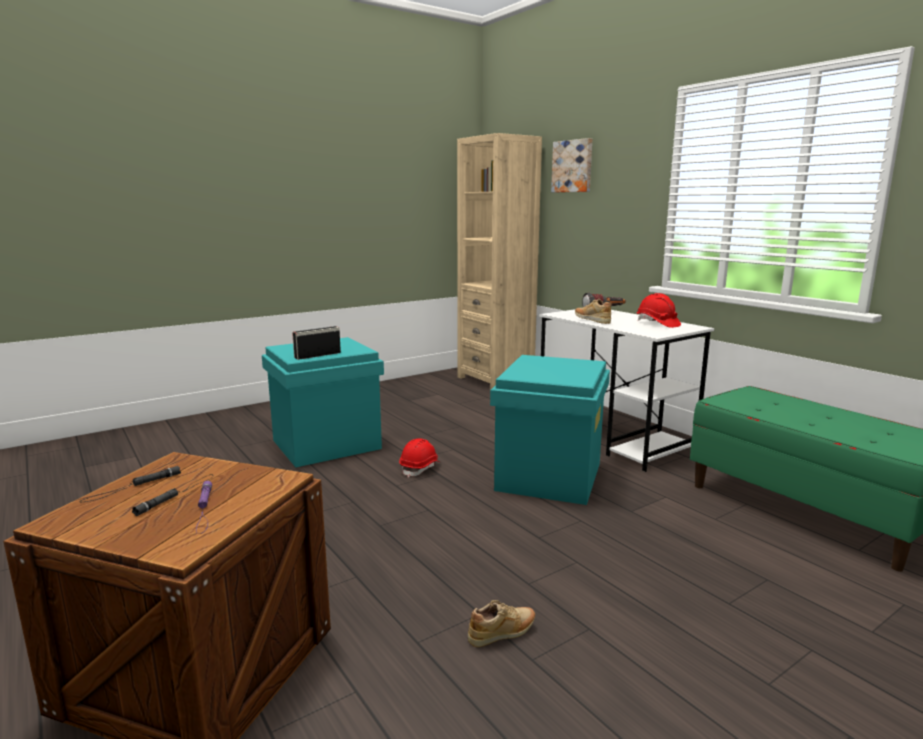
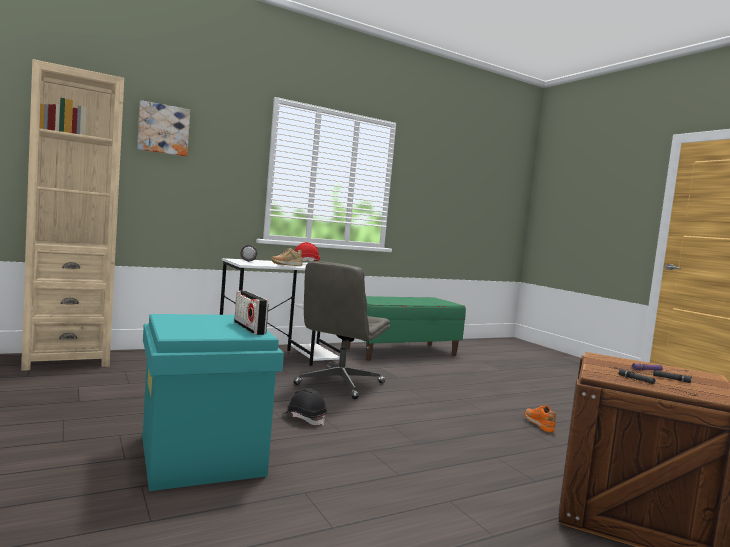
camera: 85 degrees left, 10 degrees down
(420, 468) = (304, 418): red hard hat -> black hard hat
(502, 634) = (539, 425): beige shoe -> orange shoe
(549, 476) = (340, 384): turquoise storage box -> grey office chair

